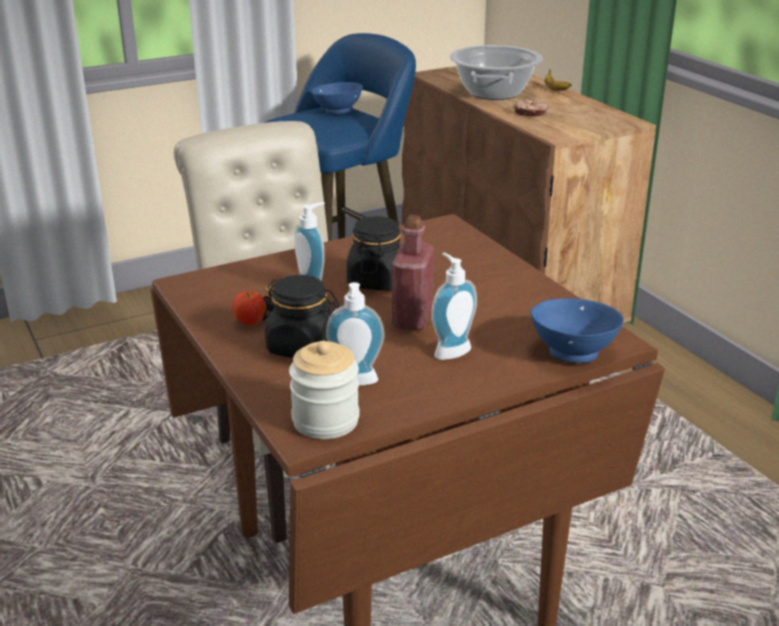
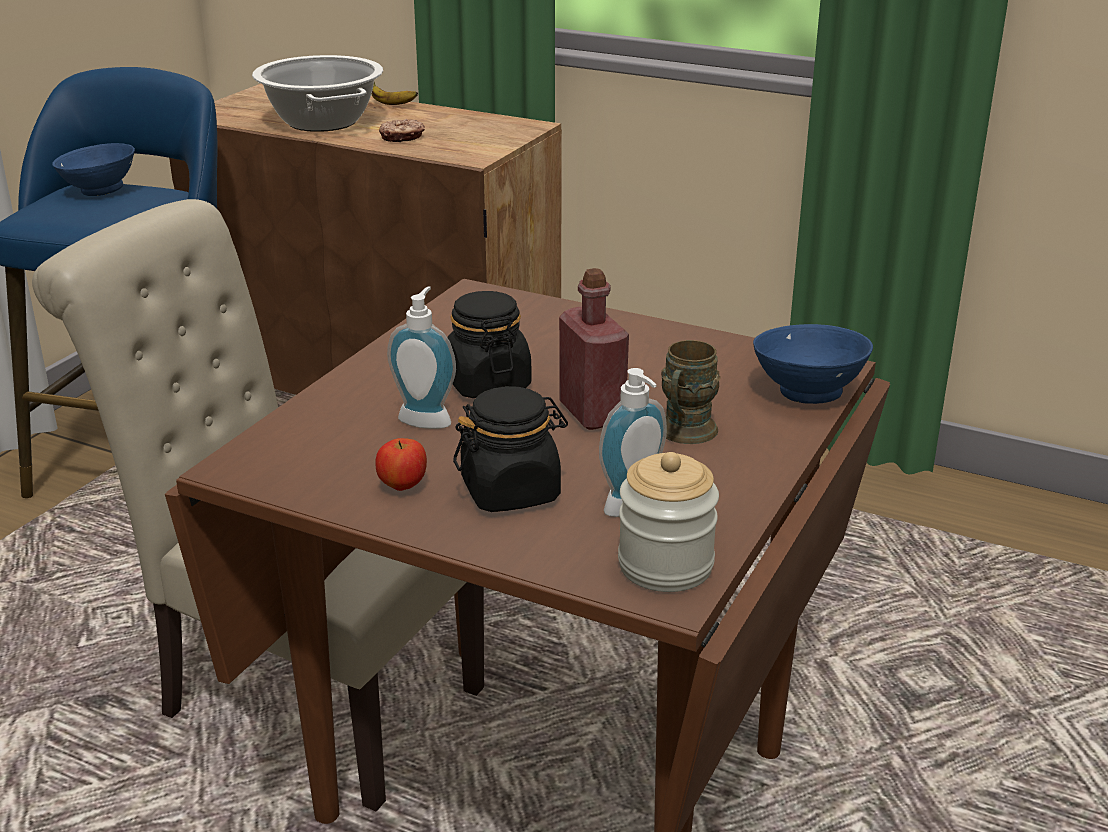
camera: 35 degrees left, 0 degrees up
(449, 350) = (684, 434): soap dispenser -> brown mug

